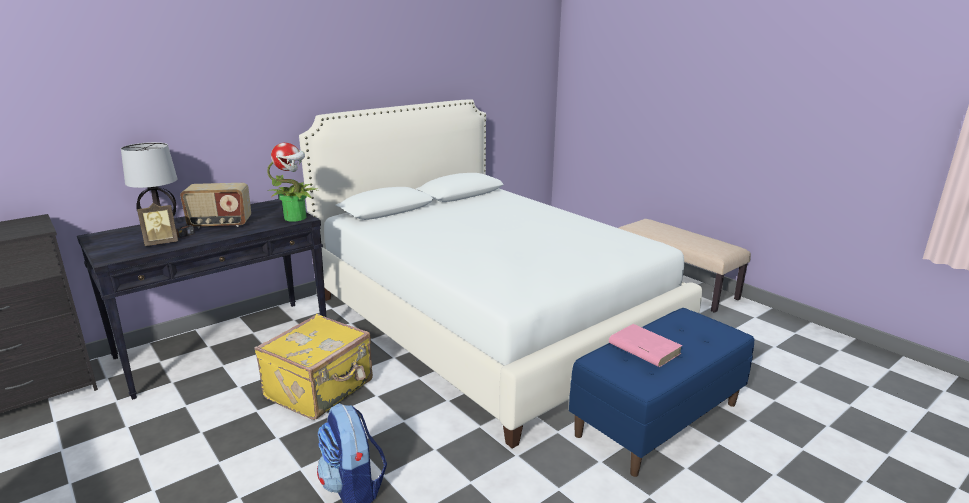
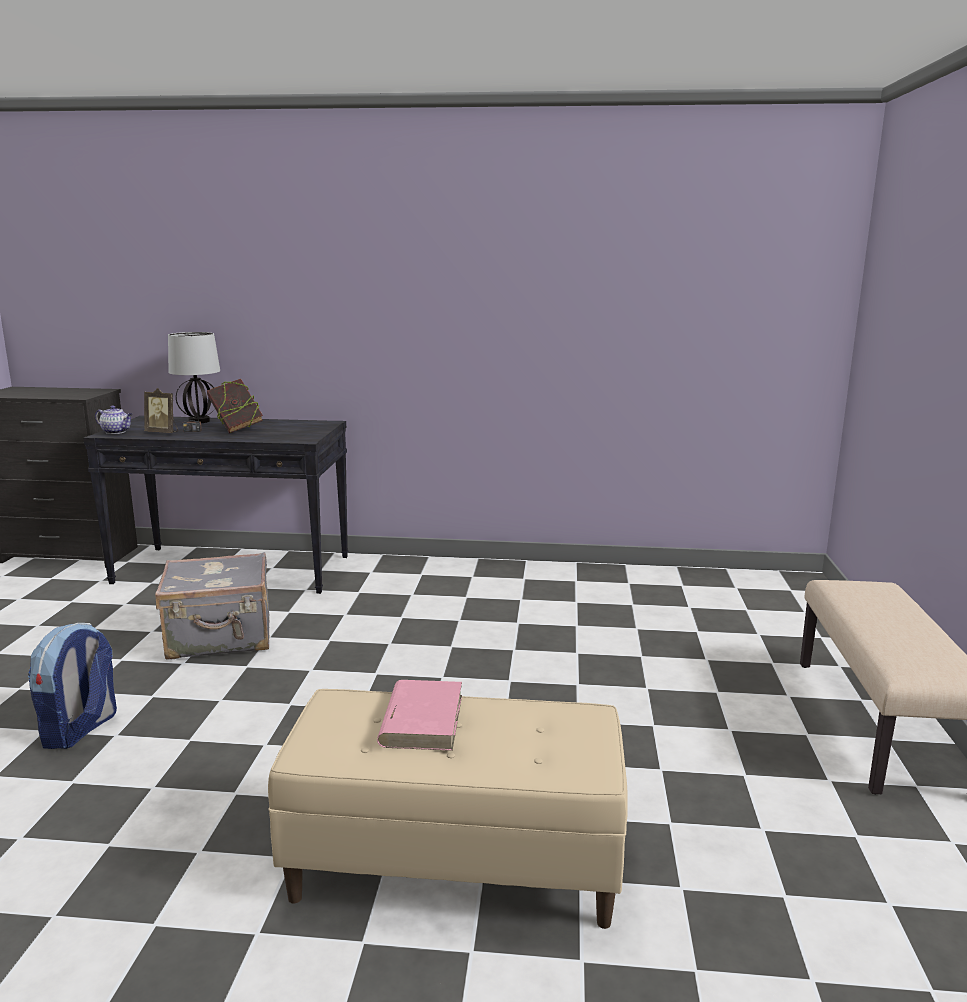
camera: 45 degrees right, 5 degrees down
(112, 254) = (116, 432): none -> teapot
(220, 224) = (237, 429): radio -> book
(296, 217) = (302, 438): potted plant -> none
(321, 389) = (221, 638): yellow suitcase -> grey suitcase
(490, 320) = (496, 649): white bed -> none
(657, 418) = (456, 864): blue bench -> beige bench

